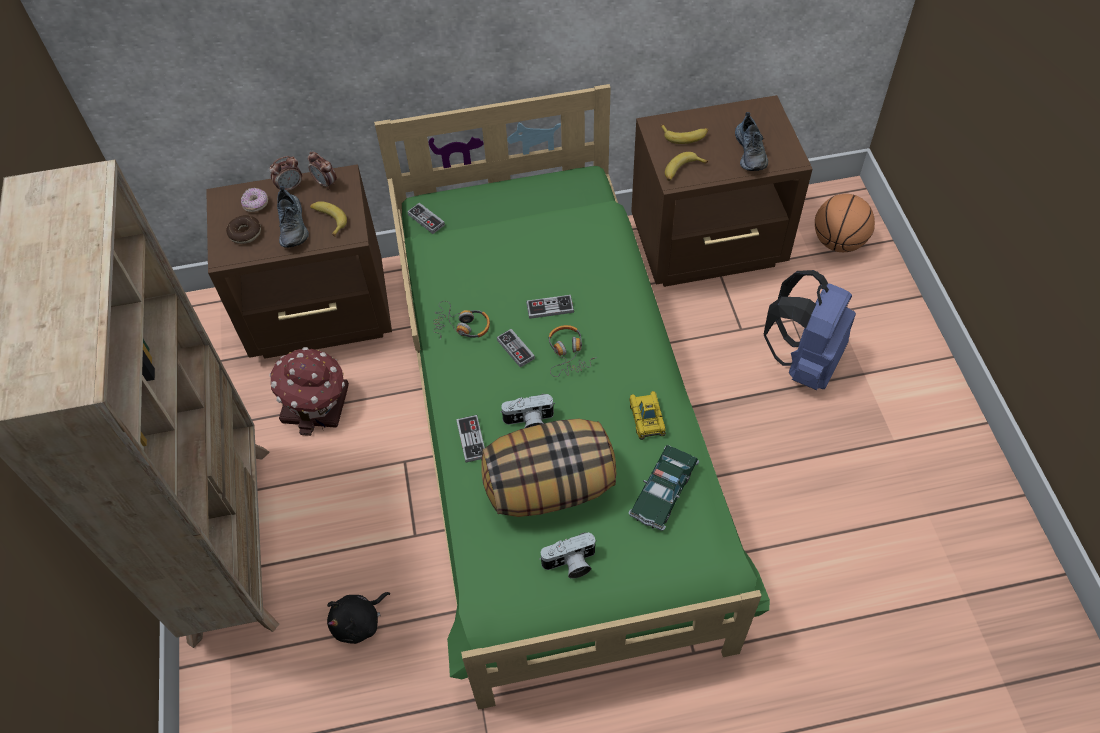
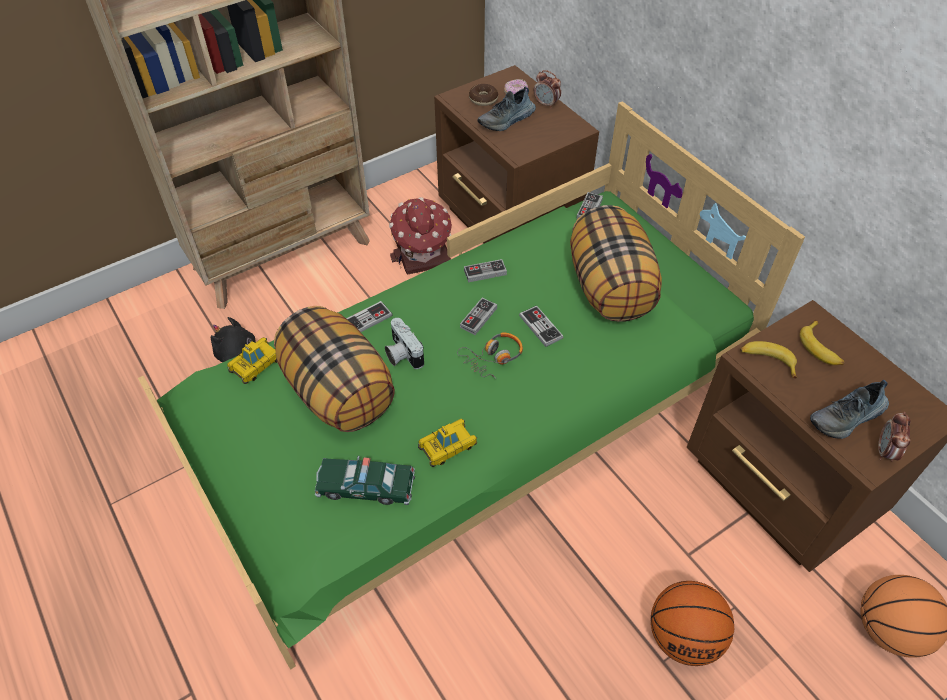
camera: 65 degrees right, 5 degrees down
(326, 183) = (564, 121): alarm clock -> alarm clock (885, 451)
(328, 220) = (526, 136): banana -> none
(462, 326) = (485, 272): headphones -> game controller
(480, 550) = (256, 364): none -> toy car
(531, 243) = (610, 288): none -> pillow
(570, 564) = (261, 434): camera -> none
(804, 361) = (683, 636): blue backpack -> basketball

